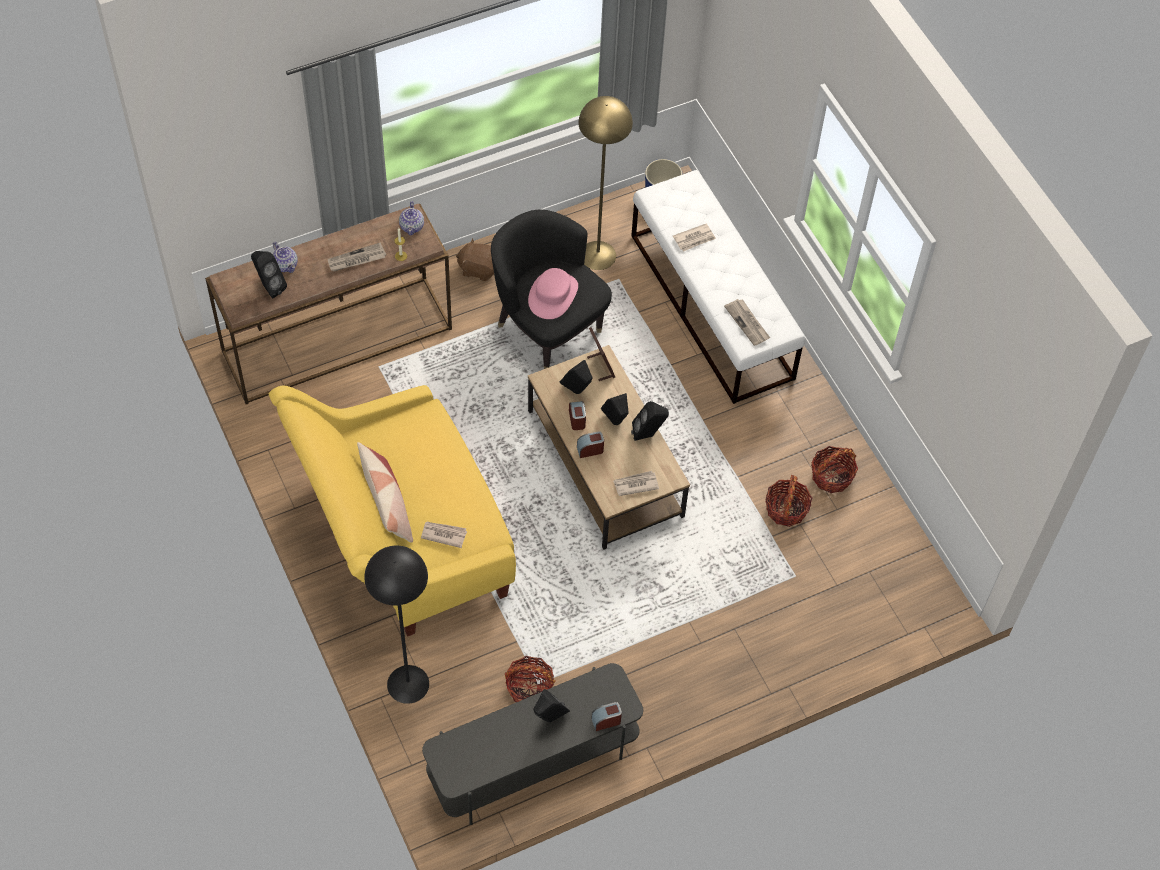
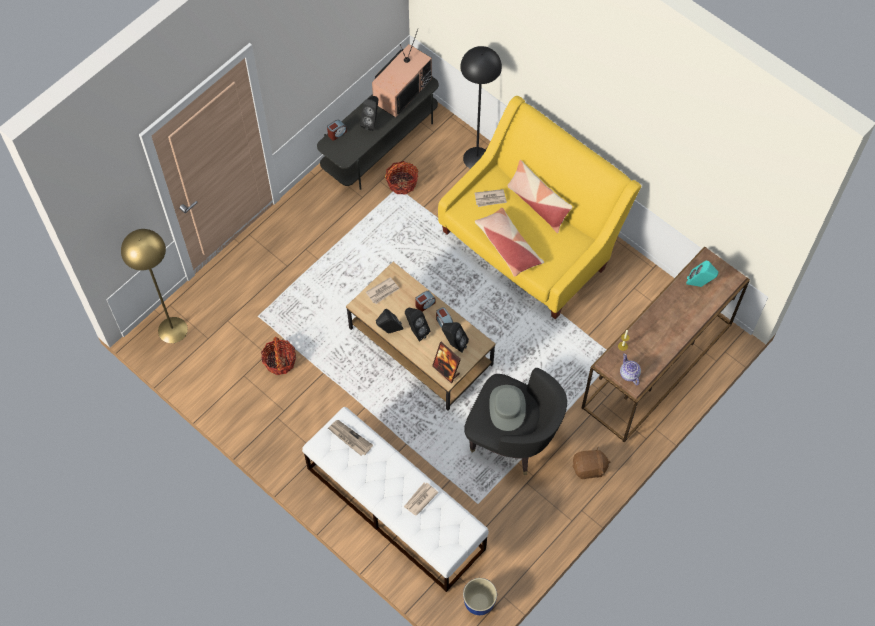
camera: 160 degrees right, 5 degrees up
(269, 287) = (699, 284): black speaker -> turquoise speaker
(285, 265) = (699, 306): teapot -> none
(356, 259) = (652, 330): newspaper -> none
(454, 466) = (508, 246): none -> pillow
(481, 755) = (402, 90): none -> television
(553, 295) = (507, 408): pink hat -> grey hat
(598, 255) = (504, 519): yellow floor lamp -> yellow floor lamp (172, 330)
(831, 476) = (255, 399): basket -> none

